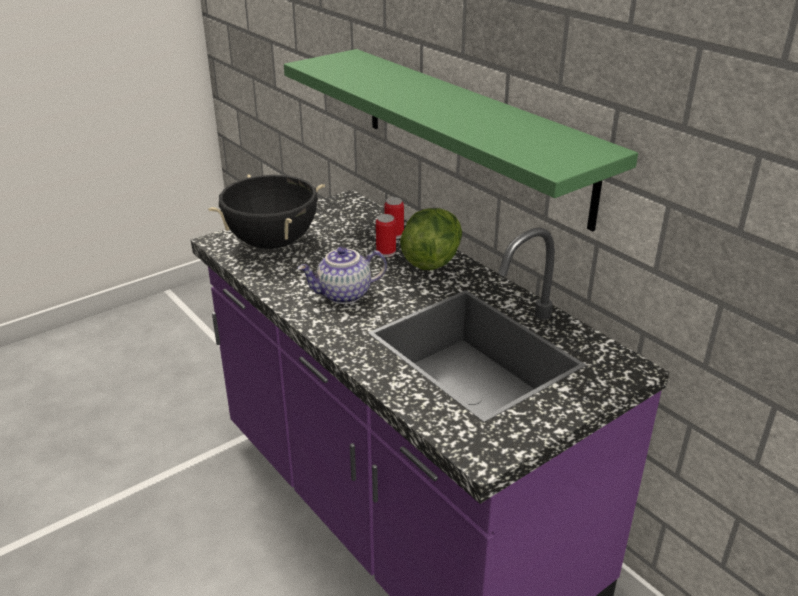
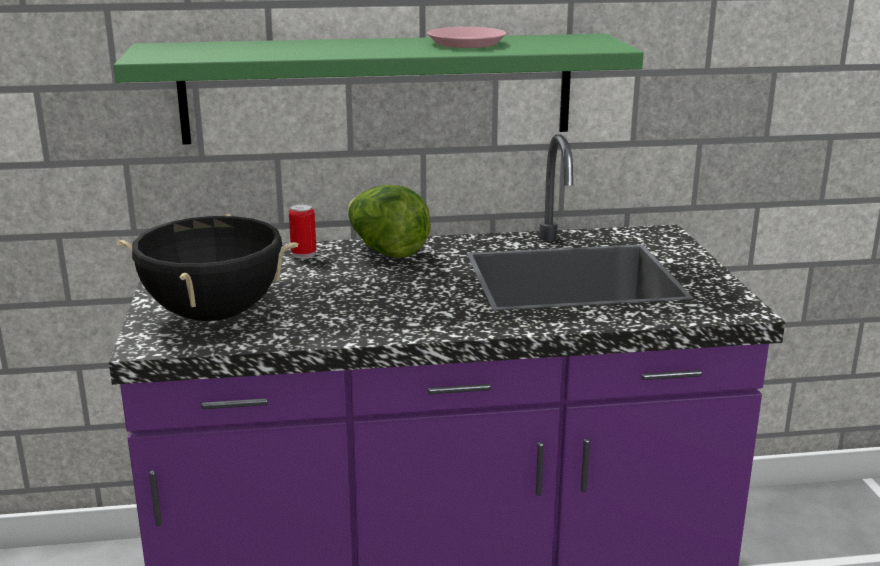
camera: 60 degrees left, 10 degrees down
(344, 295) = (401, 304): teapot -> none
(386, 252) = (338, 266): can -> none
(490, 119) = (467, 43): none -> pink plate

